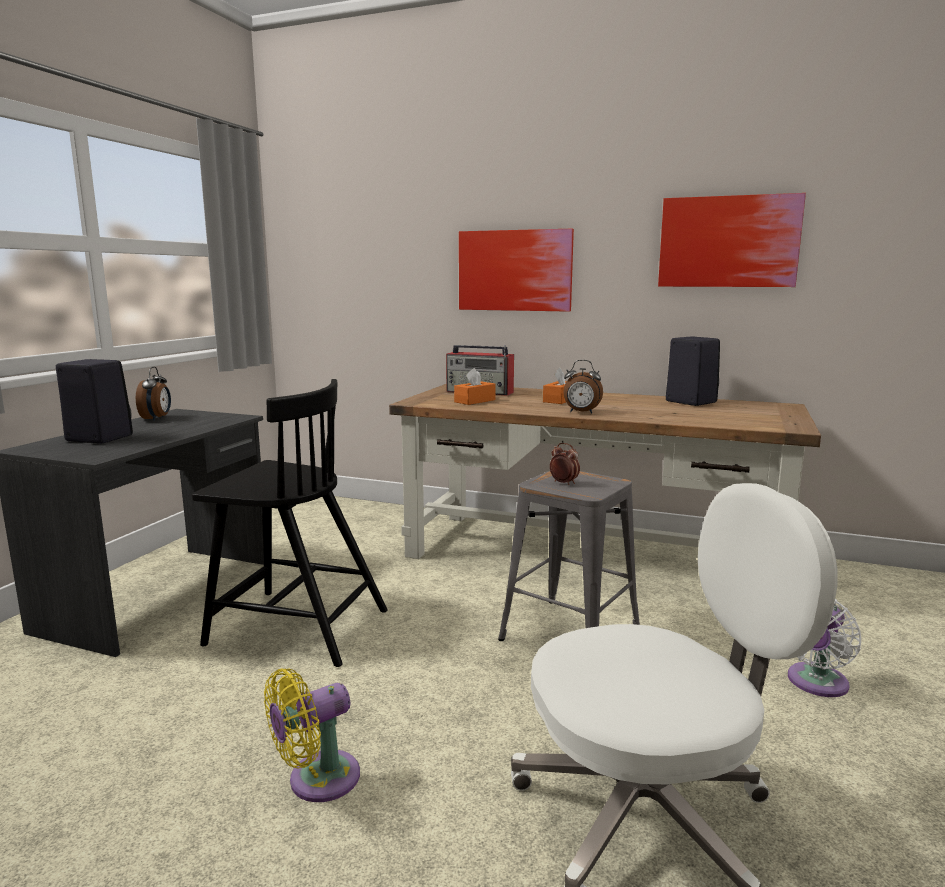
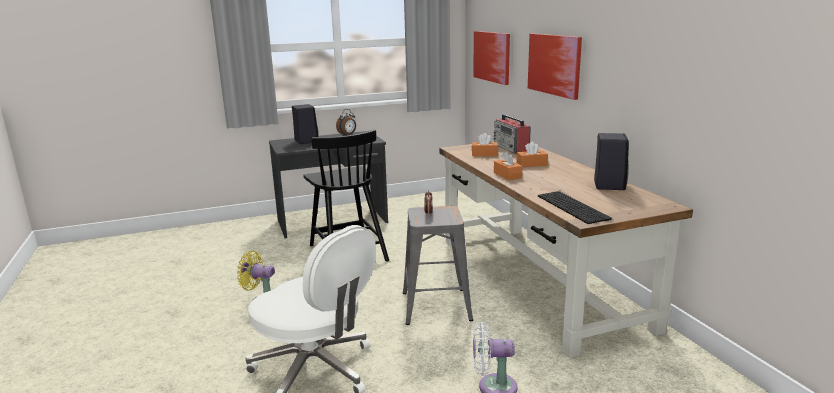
camera: 50 degrees right, 5 degrees up
(581, 412) = (507, 175): alarm clock -> orange tissue box
(728, 242) = (662, 58): picture -> picture (492, 56)
(745, 422) = (574, 207): none -> keyboard

